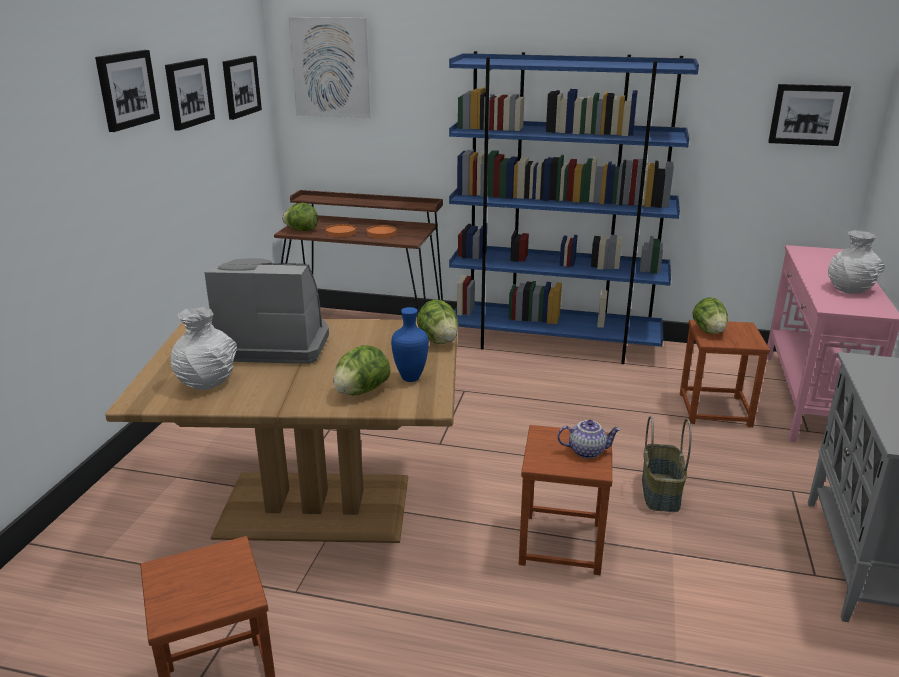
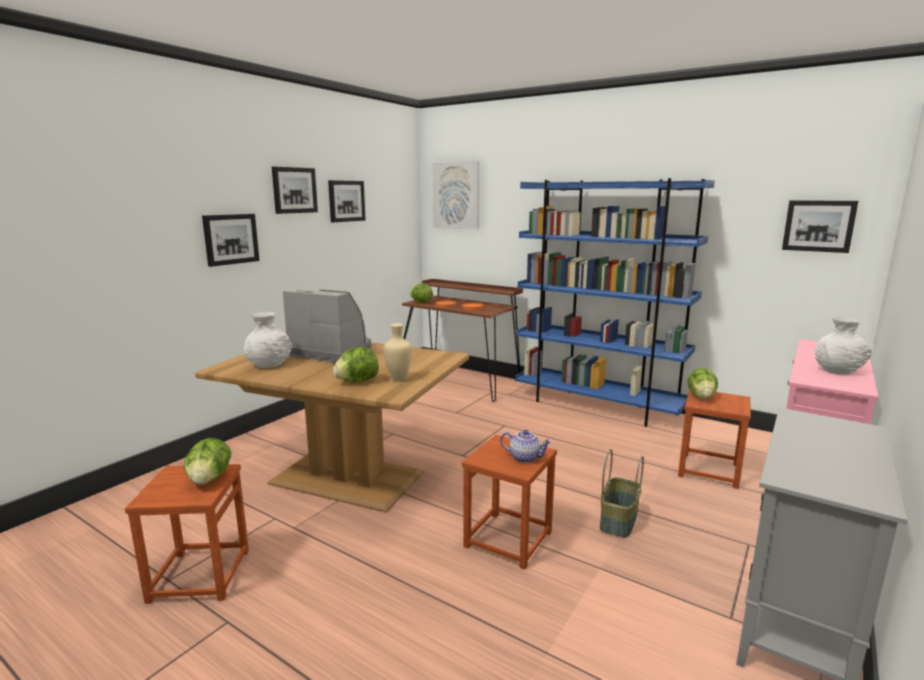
camera: 20 degrees right, 10 degrees down
(240, 86) = (392, 204): picture -> picture (230, 239)
(409, 378) = (397, 379): blue vase -> beige vase
(439, 340) = (442, 362): lettuce -> lettuce (209, 479)

